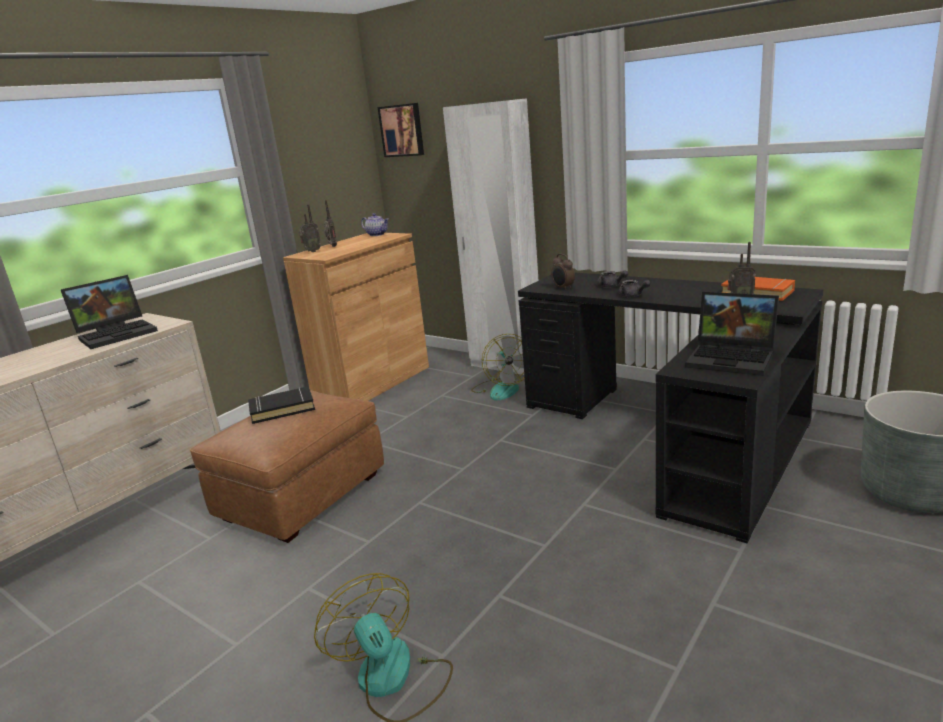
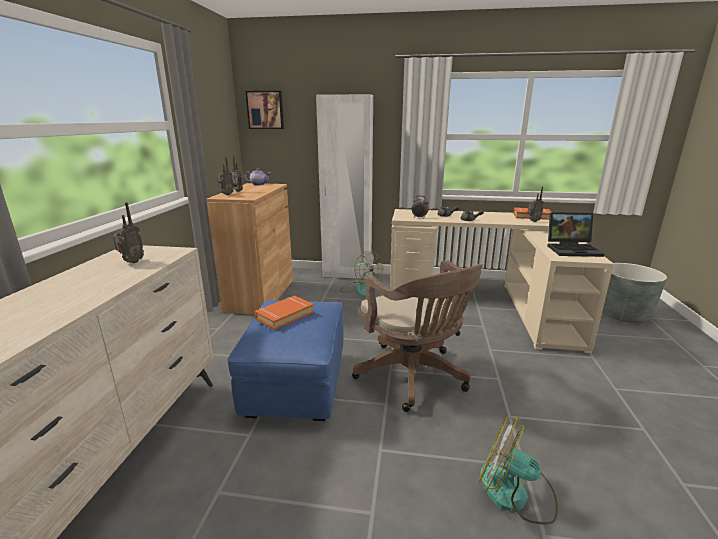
camera: 30 degrees left, 0 degrees up
(118, 333) = (131, 262): laptop -> radio
(282, 409) = (284, 315): black book -> orange book
(301, 496) = (295, 384): brown ottoman -> blue ottoman
(436, 518) = (414, 377): none -> brown office chair
(676, 434) = (490, 302): black desk -> beige desk

